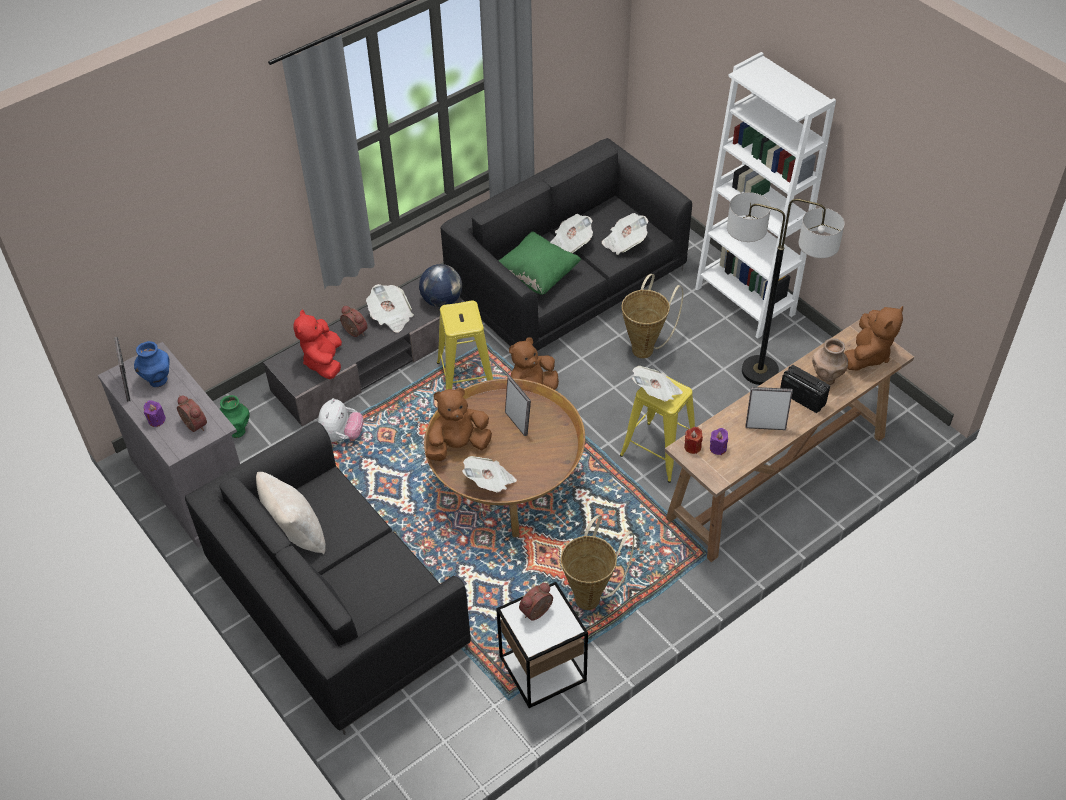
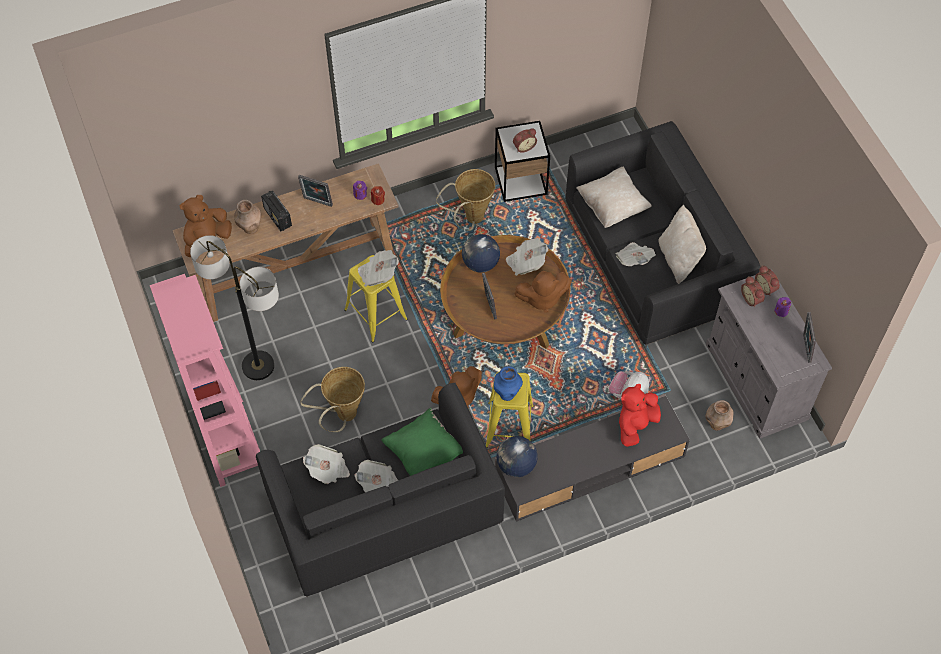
camera: 165 degrees left, 10 degrees up
(158, 381) = (780, 348): blue vase -> blue vase (507, 393)
(237, 431) = (716, 424): green vase -> brown vase
(324, 362) = (635, 425): red plush toy -> red plush toy turned 150 degrees counterclockwise
(354, 332) = (604, 450): alarm clock -> alarm clock (766, 287)
(391, 316) = (567, 459): newspaper -> newspaper (634, 260)
(395, 584) = (612, 206): none -> beige pillow
(545, 467) = (480, 264): none -> globe
(744, 301) = (231, 442): white bookcase -> pink bookcase

